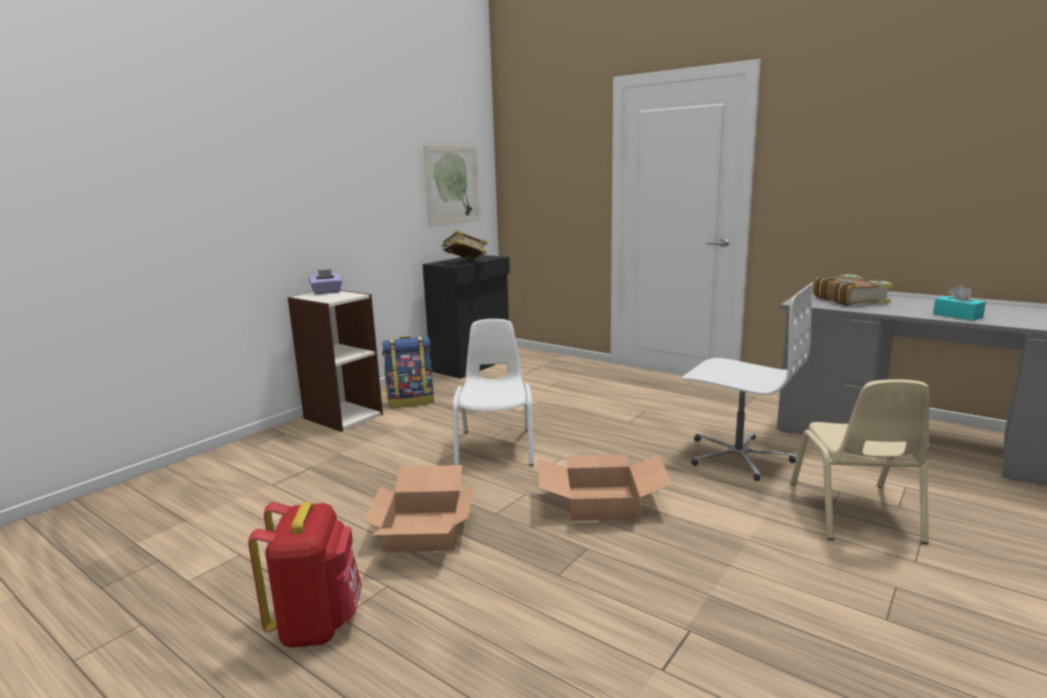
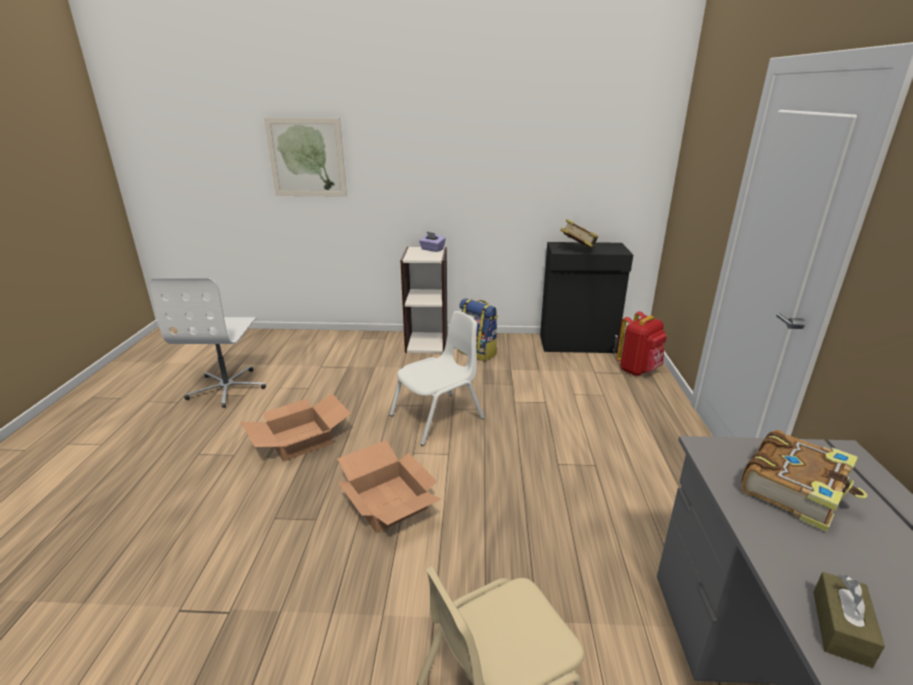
camera: 55 degrees right, 10 degrees up
(317, 624) = (190, 449): red backpack -> red backpack (638, 370)
(453, 185) = (605, 170): picture -> picture (306, 158)
(737, 456) = (555, 562): white office chair -> white office chair (228, 388)
(957, 315) = (840, 627): turquoise tissue box -> brown tissue box

